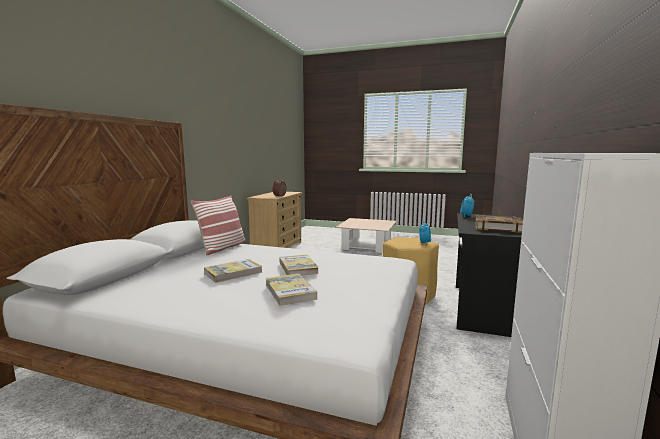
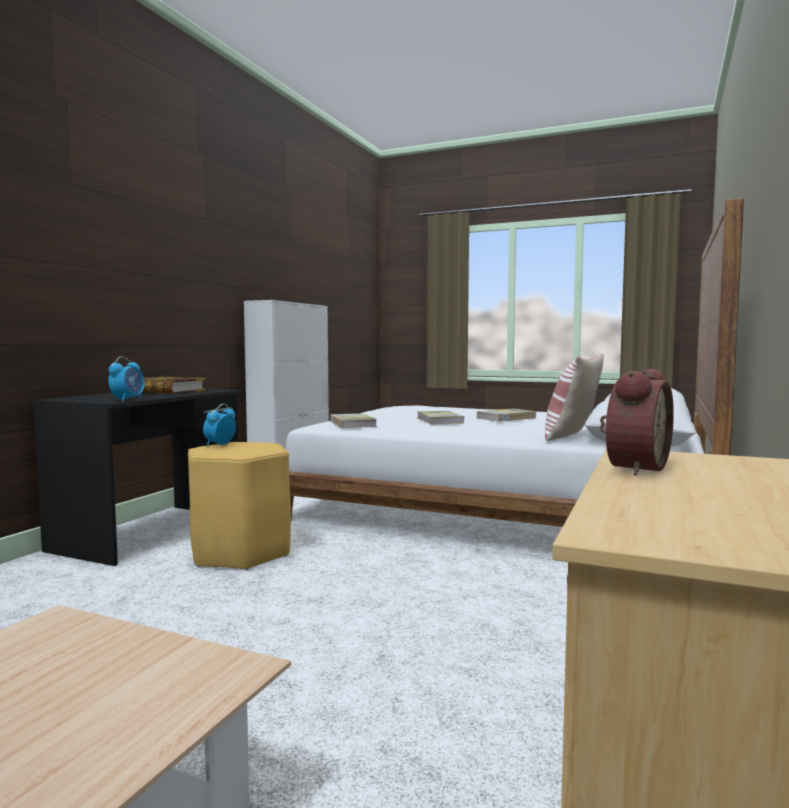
camera: 175 degrees left, 5 degrees down
(290, 292) = (441, 409): book -> book (352, 424)

